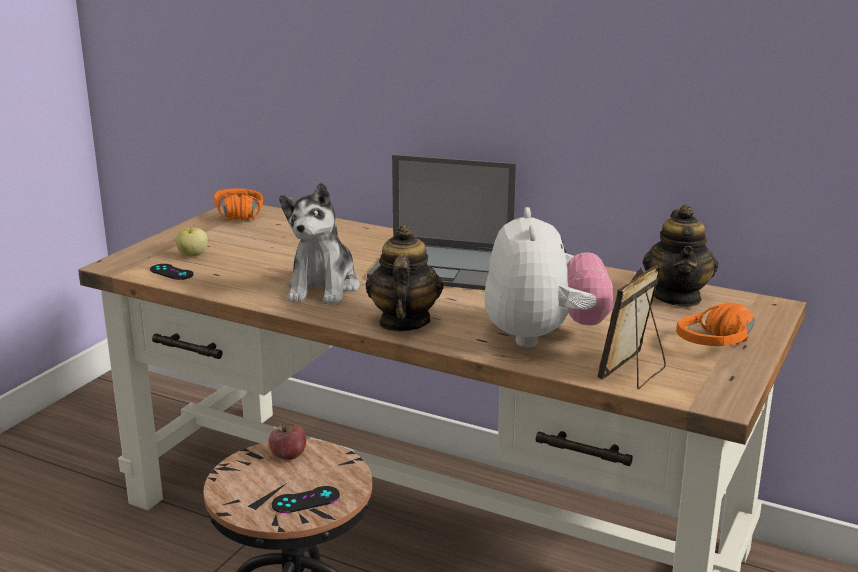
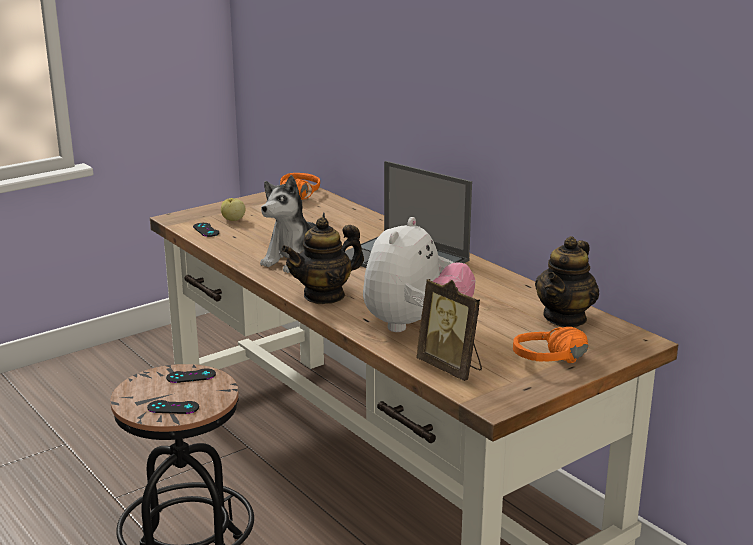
camera: 25 degrees right, 0 degrees up
(288, 455) = (191, 376): apple -> black game controller
(403, 322) = (324, 295): teapot -> teapot turned 150 degrees counterclockwise
(633, 373) = (451, 367): picture frame -> picture frame turned 105 degrees counterclockwise

